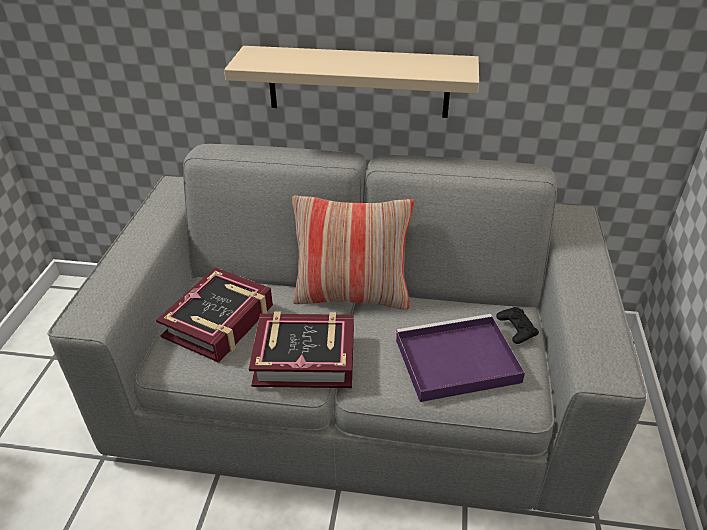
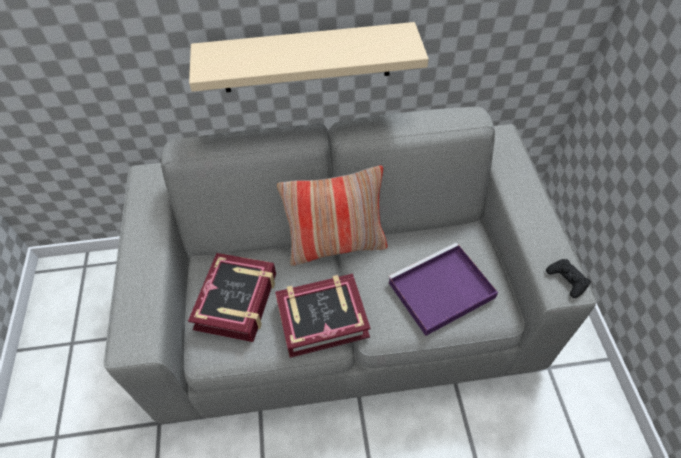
camera: 15 degrees left, 15 degrees up
(516, 328) = (476, 247): black game controller -> black game controller (567, 279)

